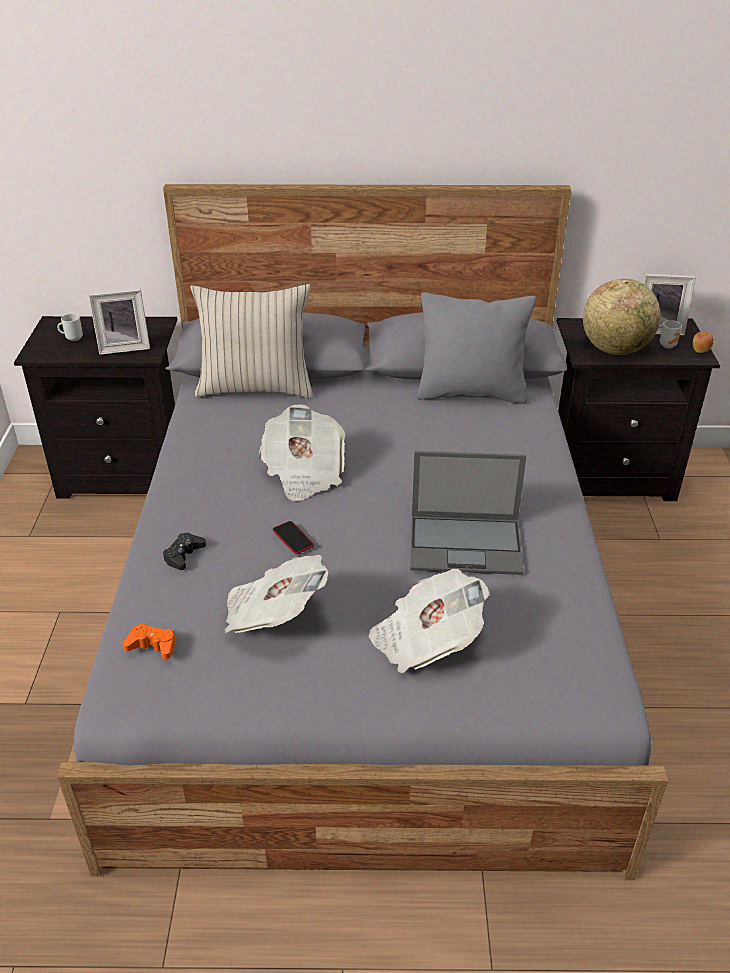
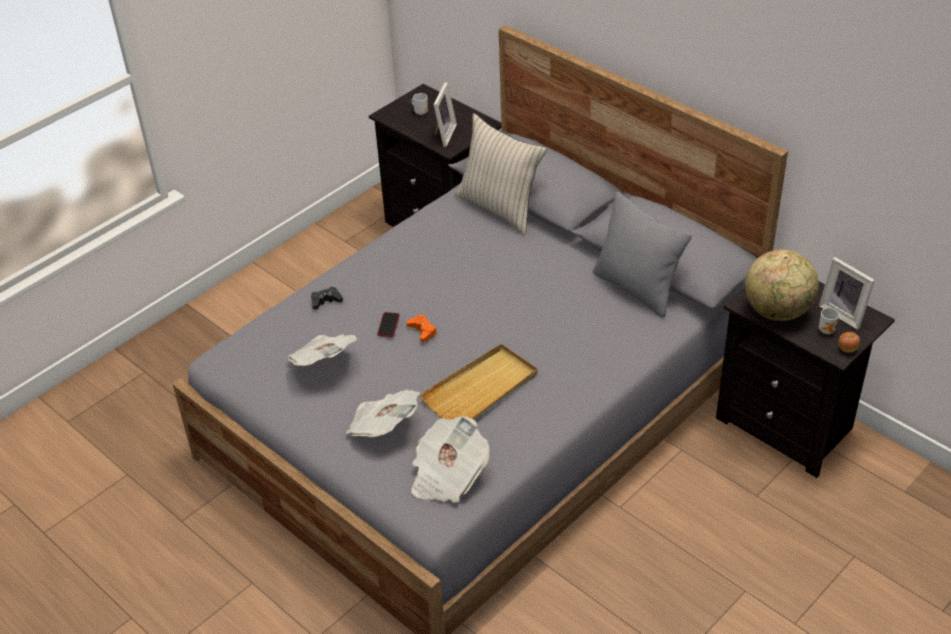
camera: 45 degrees right, 5 degrees up
(124, 347) = (442, 134): picture frame -> picture frame turned 105 degrees counterclockwise
(152, 646) = (253, 342): orange game controller -> orange game controller (422, 331)
(303, 473) = (449, 287): newspaper -> newspaper (447, 475)
(467, 544) = (481, 389): laptop -> beige tray

